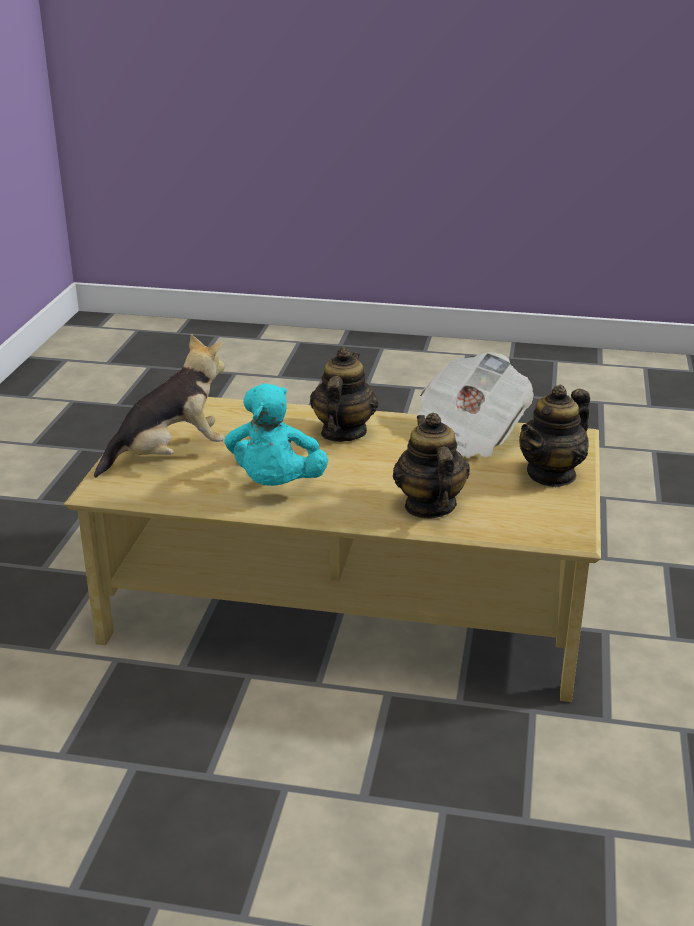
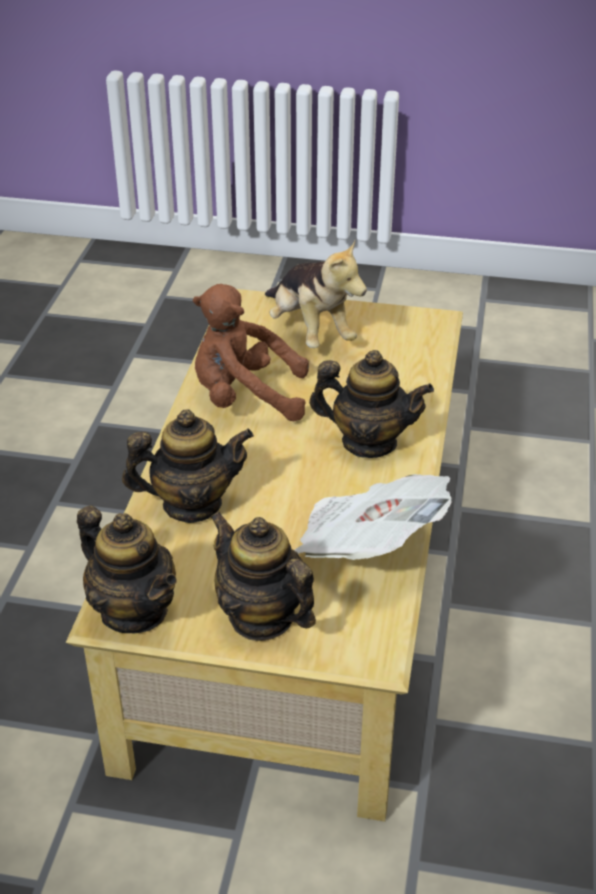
camera: 90 degrees right, 10 degrees up
(275, 485) = (245, 398): turquoise plush toy -> brown plush toy
(561, 526) = (134, 611): none -> teapot

